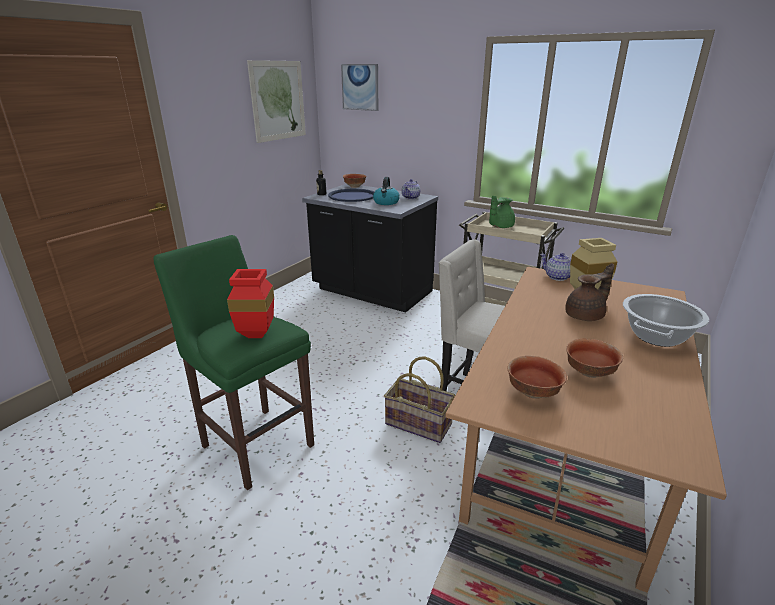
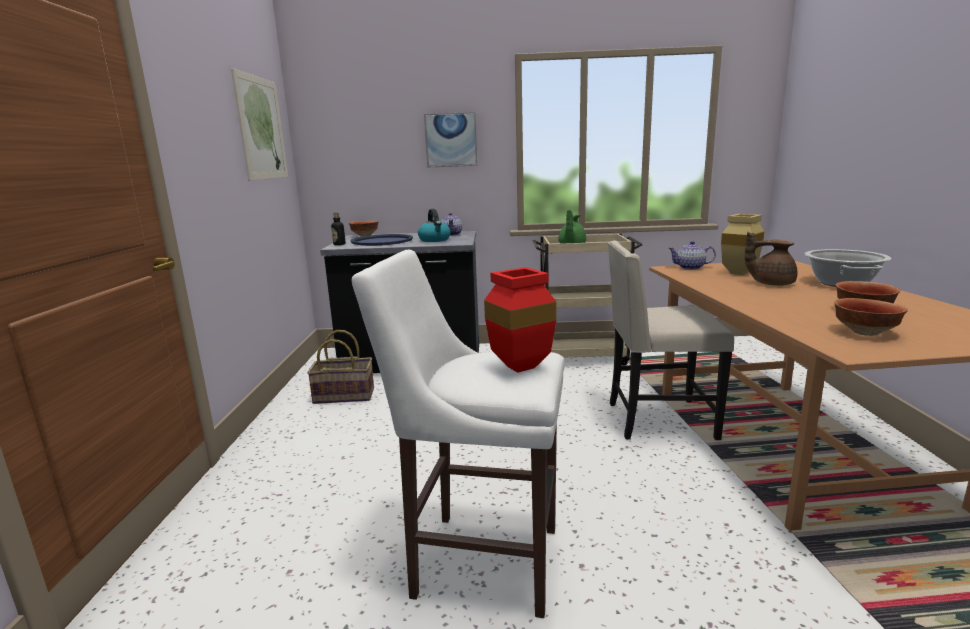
camera: 30 degrees left, 10 degrees down
(255, 442) = (479, 559): green stool -> white stool
(360, 87) = (358, 115): picture -> picture (451, 140)
(419, 423) = (631, 462): basket -> basket (344, 395)
(586, 316) = (770, 283): brown teapot -> brown teapot turned 105 degrees counterclockwise

